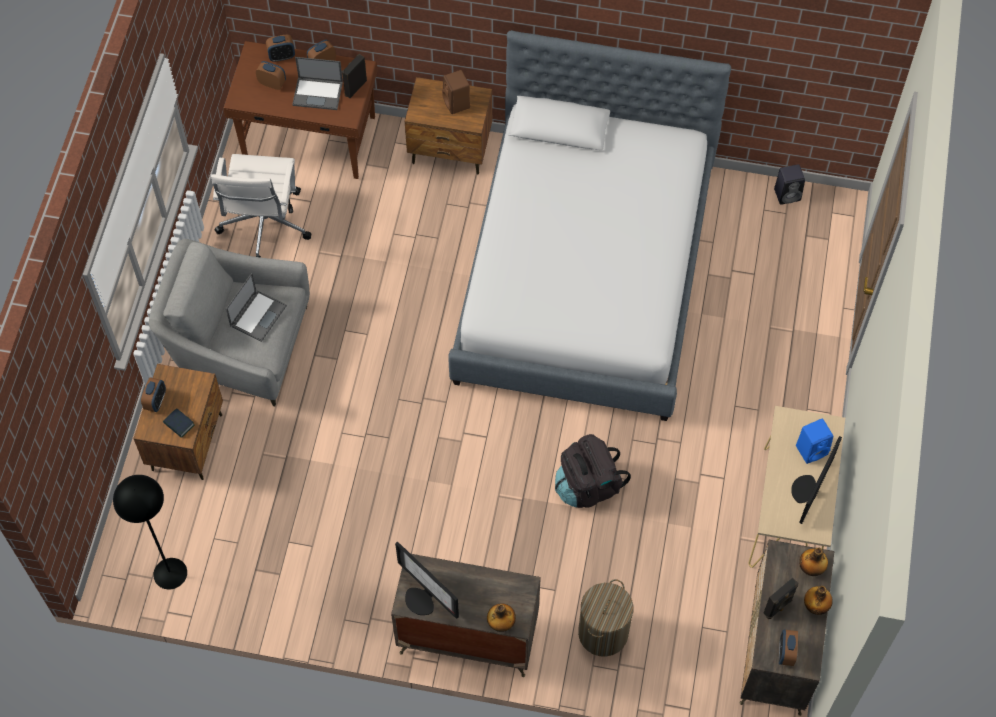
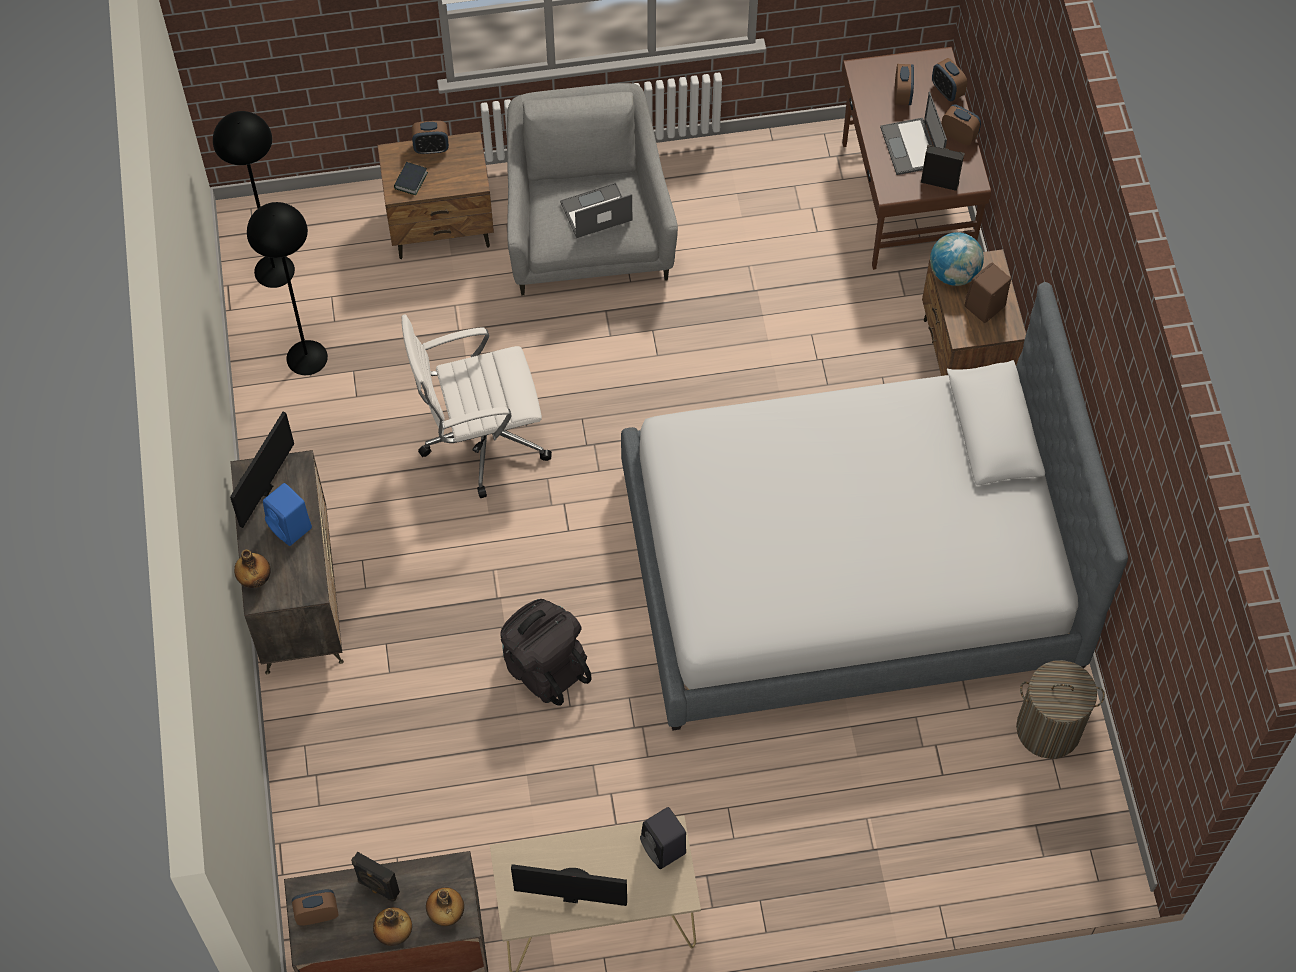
camera: 70 degrees right, 0 degrees up
(258, 315) = (595, 212): laptop -> laptop turned 150 degrees clockwise
(261, 571) = (306, 357): none -> black floor lamp
(264, 226) = (760, 196): white office chair -> white office chair (481, 439)
(422, 111) = (954, 273): none -> globe
(603, 632) = (351, 744): laundry basket -> laundry basket (1048, 729)
(788, 194) = (1093, 783): black speaker -> black speaker (664, 849)
(812, 449) = (635, 879): blue speaker -> blue speaker (291, 527)

